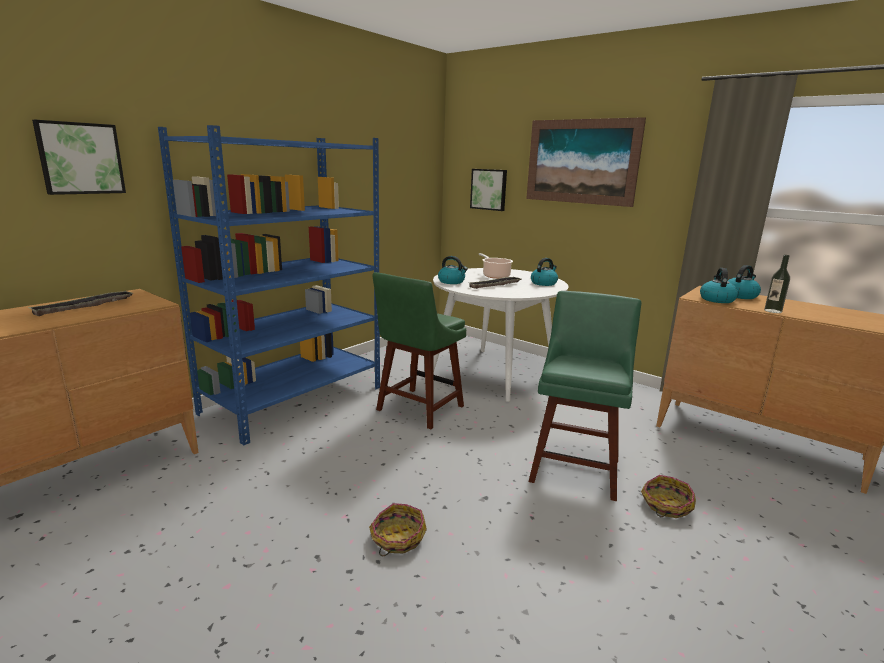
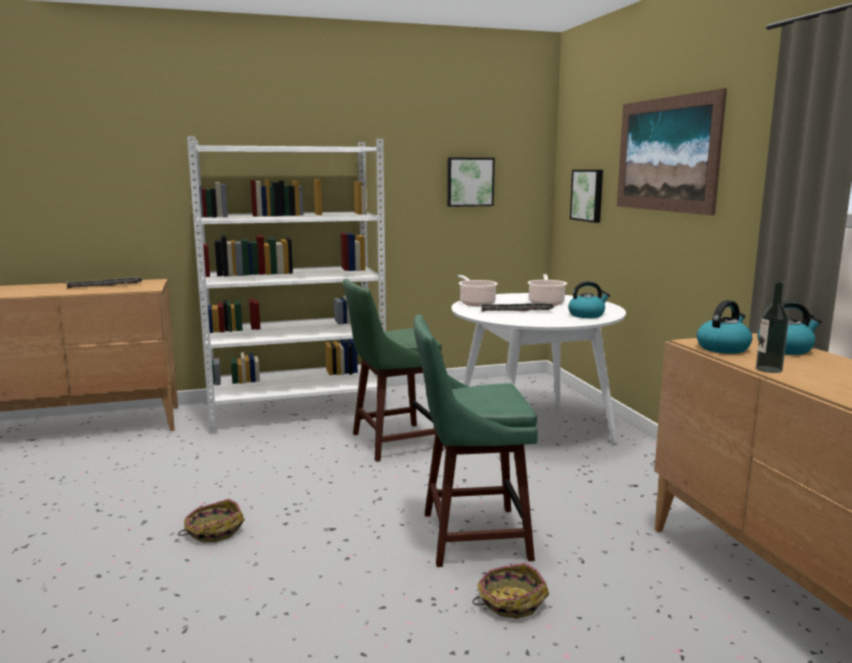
camera: 35 degrees right, 5 degrees down
(80, 158) = (129, 168): picture -> picture (469, 182)
(294, 400) = (296, 409): blue bookcase -> white bookcase
(452, 282) = (476, 303): kettle -> cooking pot
(576, 467) = (468, 535): green chair -> green chair turned 150 degrees counterclockwise

